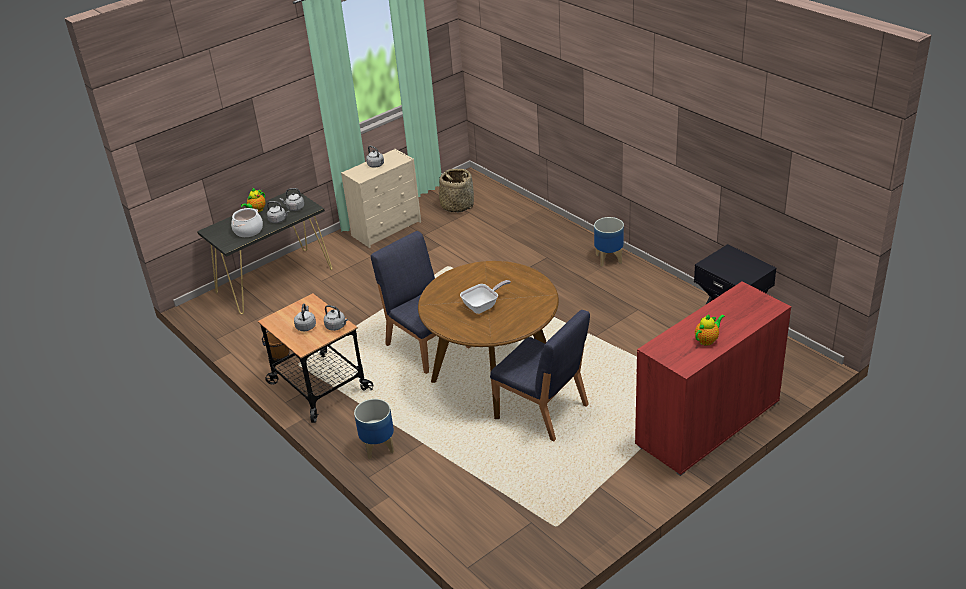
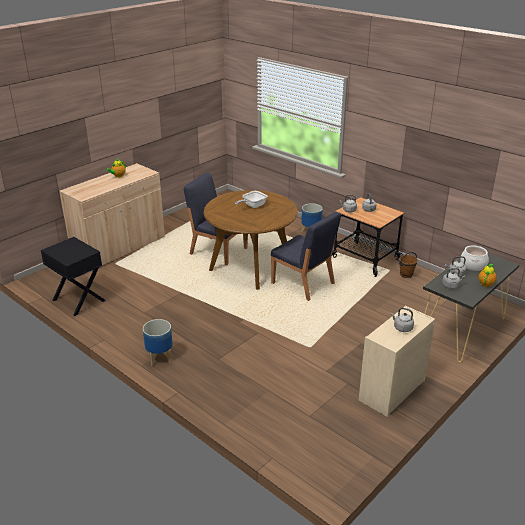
camera: 170 degrees right, 5 degrees down
(457, 205) = (326, 426): basket -> none
(707, 423) = (119, 248): red cabinet -> beige cabinet

